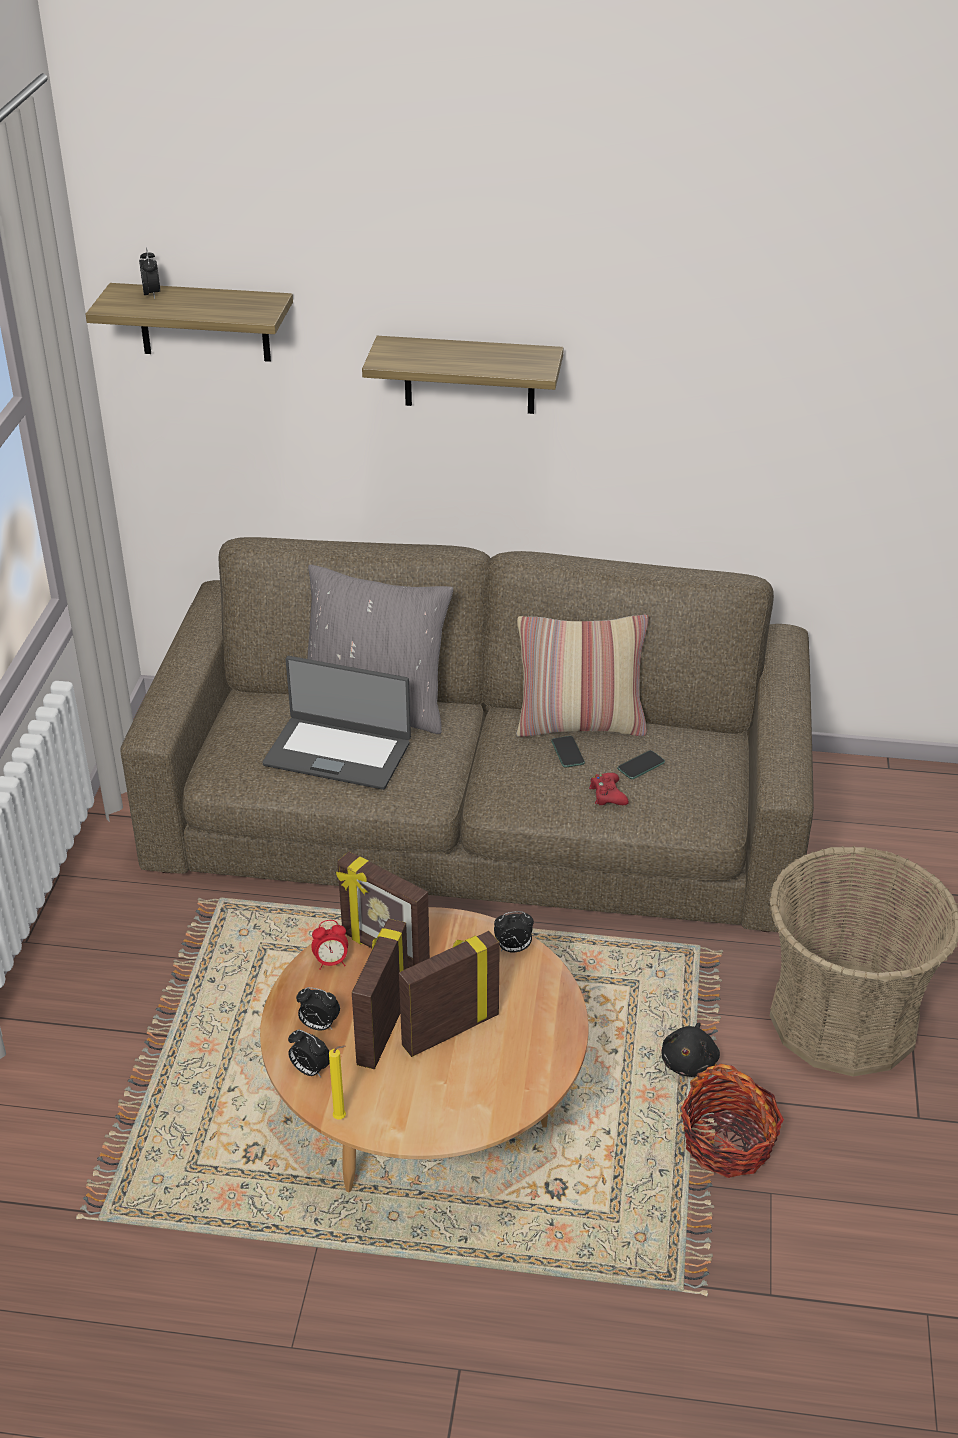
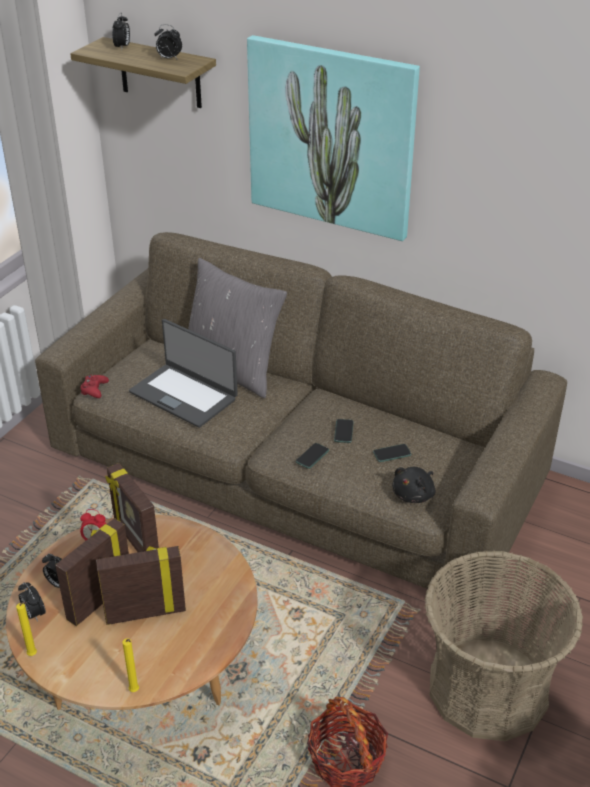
camera: 20 degrees right, 0 degrees up
(469, 375) = (331, 137): shelf -> picture
(494, 1122) = (135, 691): none -> yellow candle
(513, 948) = (225, 565): alarm clock -> alarm clock (169, 59)
(547, 792) = (312, 456): none -> phone
(580, 724) = (368, 414): pillow -> none
(607, 795) = (354, 469): red game controller -> red game controller (94, 389)
(689, 1061) = (351, 687): black plush toy -> black plush toy (414, 495)

